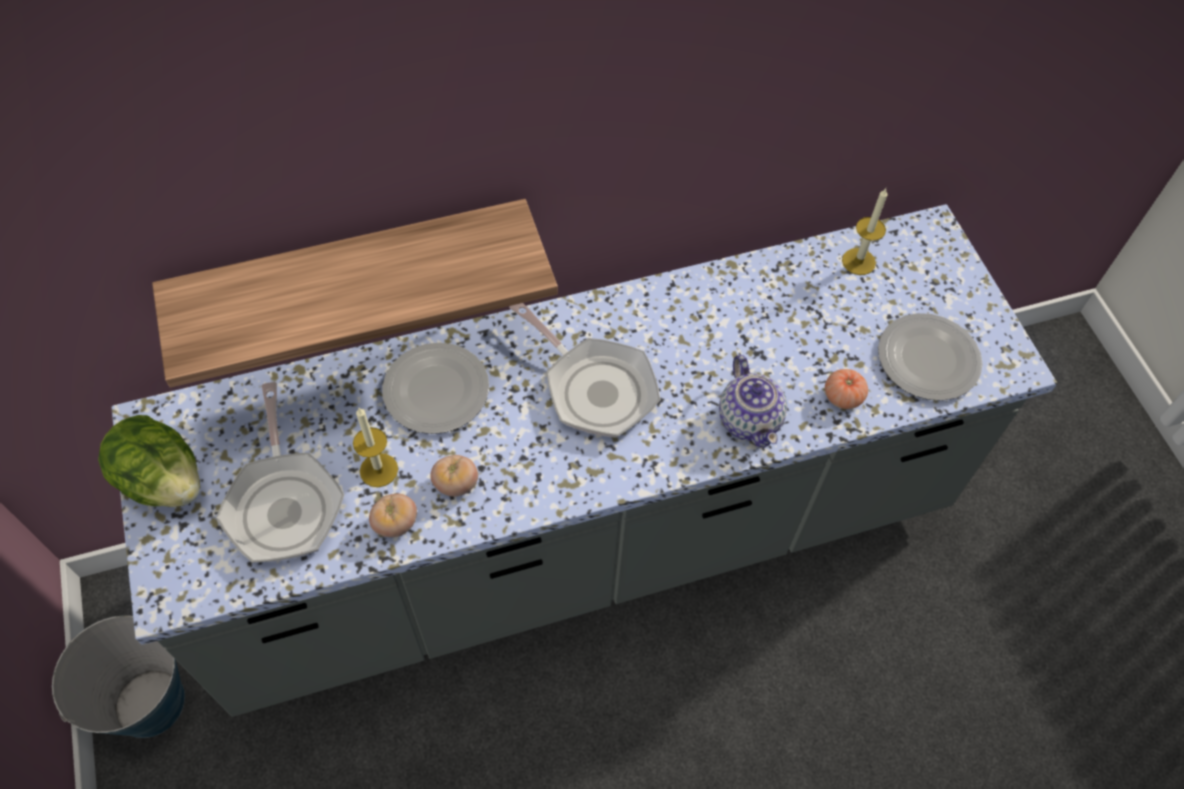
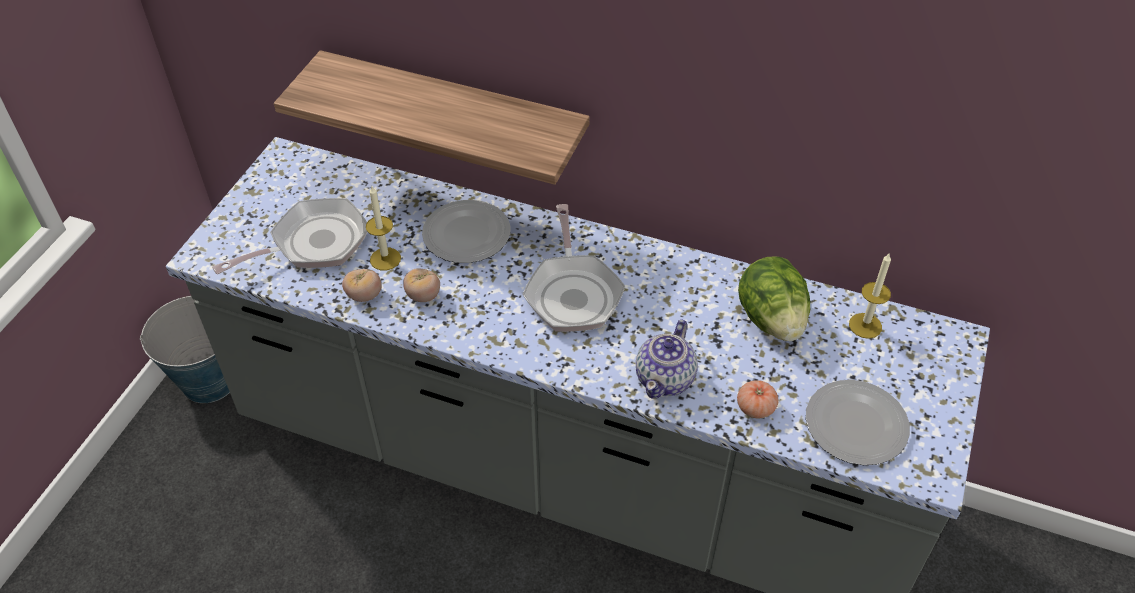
camera: 40 degrees right, 10 degrees down
(163, 480) = (261, 192): lettuce -> lettuce (771, 319)
(284, 503) = (313, 244): frying pan -> frying pan turned 150 degrees counterclockwise

